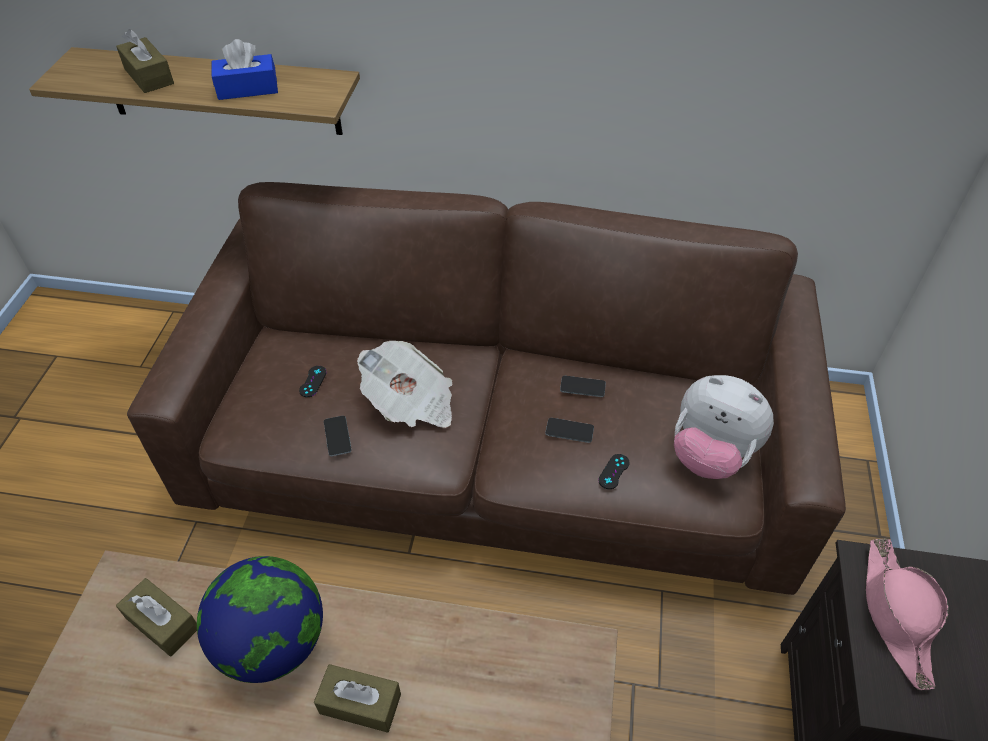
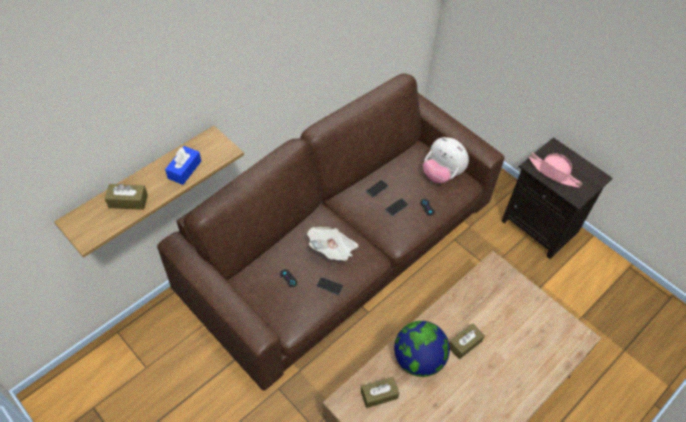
camera: 55 degrees left, 5 degrees up
(710, 454) = (442, 174): plush toy -> plush toy turned 60 degrees clockwise

